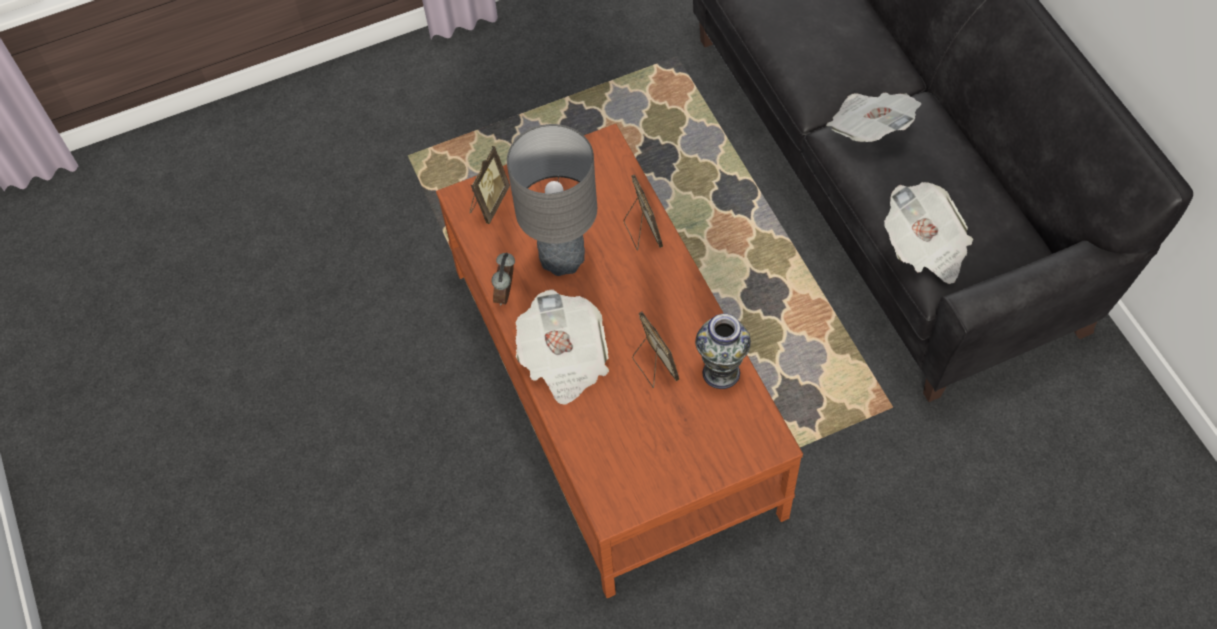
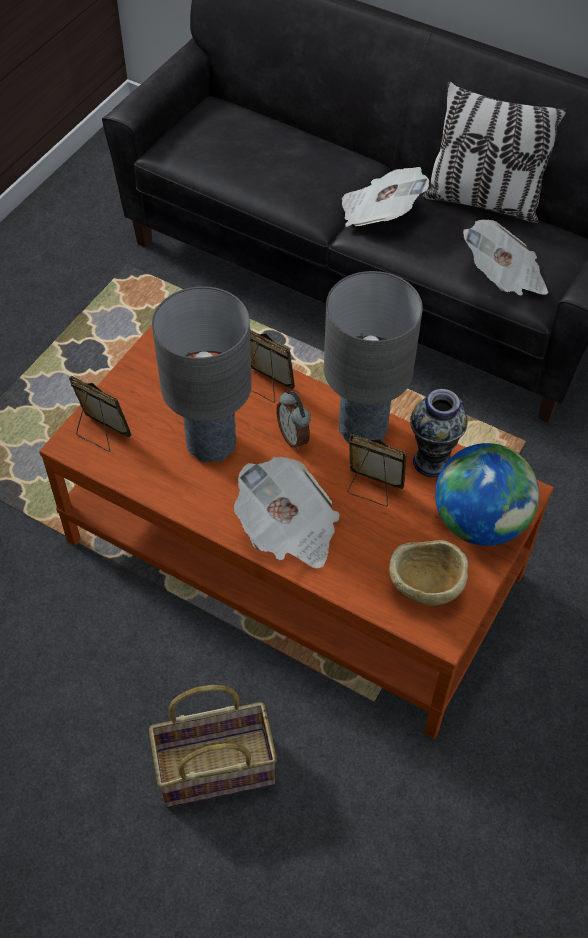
camera: 40 degrees left, 5 degrees down
(433, 511) = (216, 766): none -> basket
(489, 203) = (101, 434): picture frame -> picture frame turned 45 degrees counterclockwise
(507, 293) = (186, 502): alarm clock -> alarm clock (294, 437)
(626, 470) = (424, 589): none -> beige bowl
(688, 313) = (362, 429): none -> grey table lamp
(715, 445) = (479, 522): none -> globe
(976, 164) = (482, 201): none -> pillow

